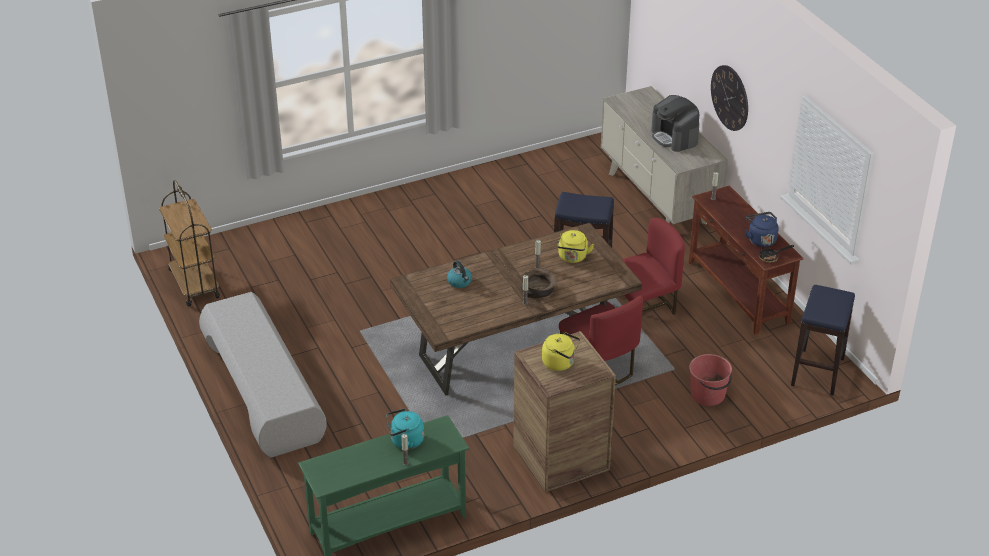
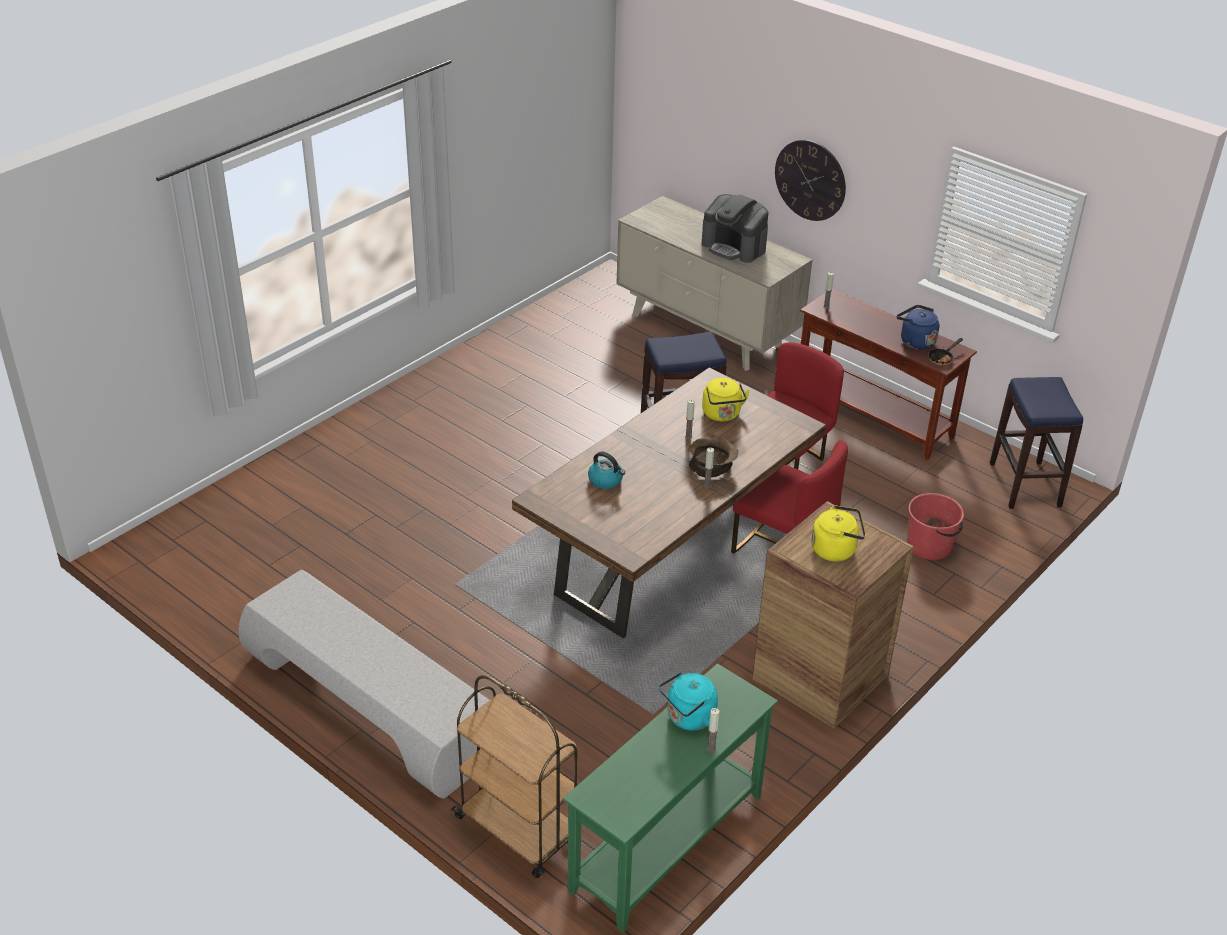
camera: 25 degrees left, 0 degrees up
(194, 285) = (184, 584): brown cart -> brown cart (517, 832)

